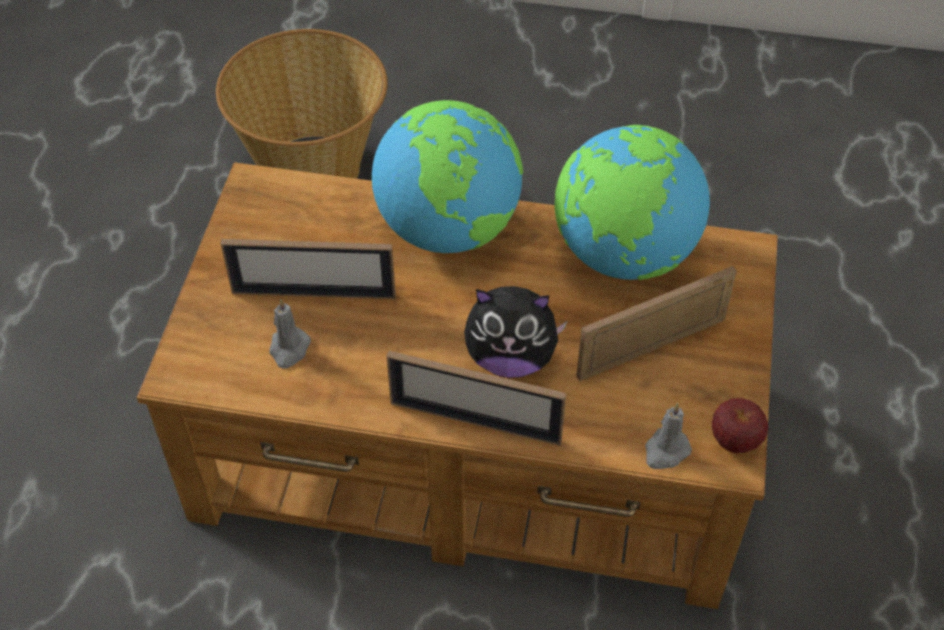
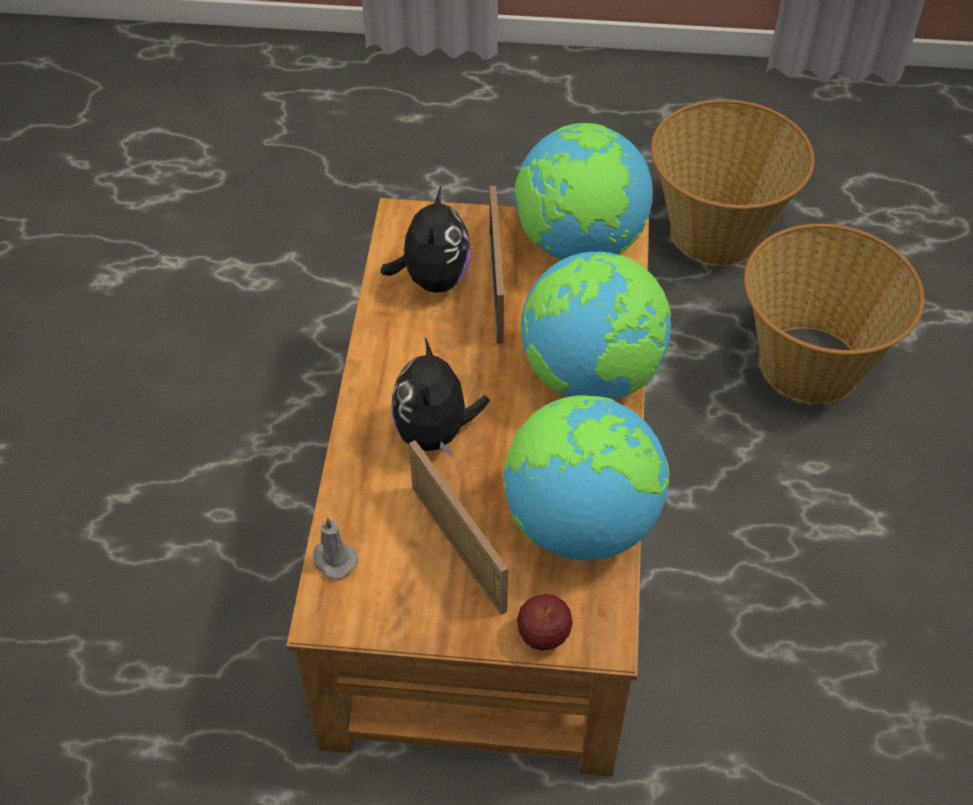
camera: 85 degrees right, 0 degrees up
(119, 209) = (716, 234): none -> basket
(266, 220) = (579, 245): none -> globe
(289, 349) = (433, 279): grey candle -> plush toy
(475, 421) = (362, 412): picture frame -> none
(735, 440) = (348, 620): apple -> apple (544, 635)

